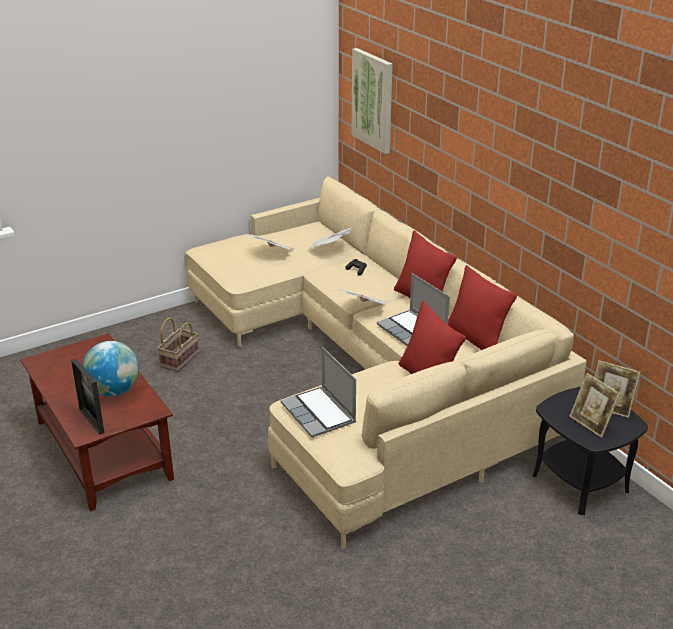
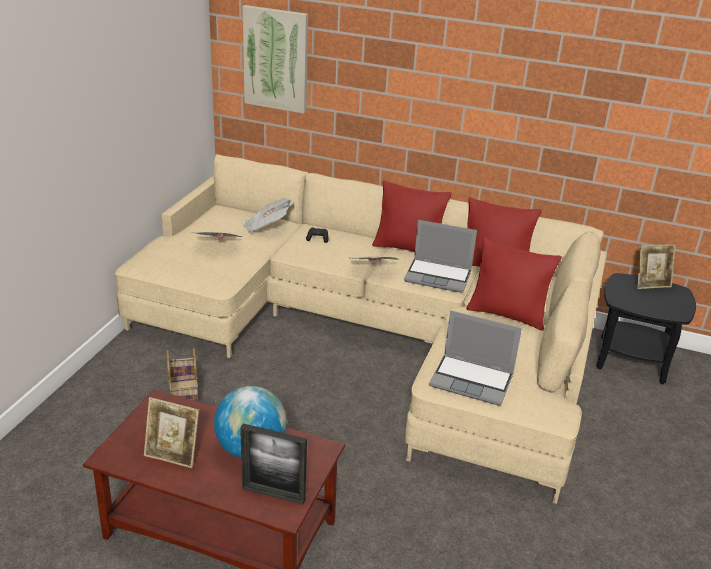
camera: 40 degrees left, 0 degrees up
(591, 424) = (659, 302): picture frame -> picture frame (173, 455)

